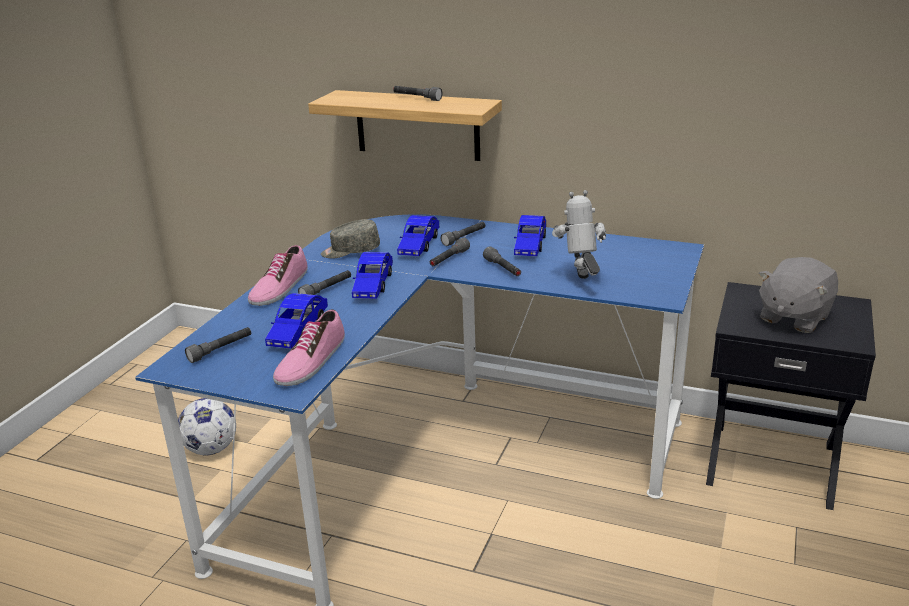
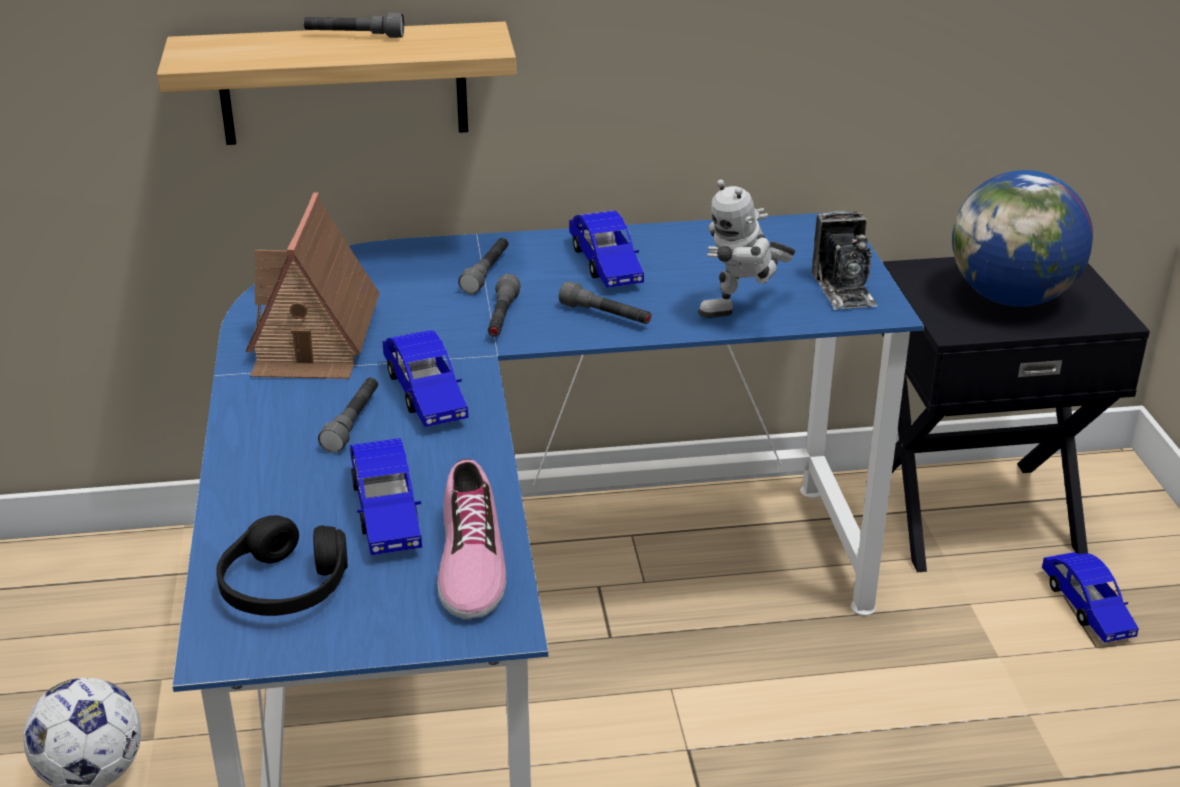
camera: 30 degrees left, 5 degrees up
(221, 350) = (284, 586): grey flashlight -> black headphones
(279, 288) = (258, 440): shoe -> none
(350, 251) = (314, 339): grey cap -> toy house
(419, 245) = (424, 302): blue toy car -> blue toy car (1086, 607)
(581, 282) = (743, 311): toy robot -> toy robot turned 90 degrees counterclockwise
(653, 282) = (844, 289): none -> camera
(793, 317) = (1012, 298): grey plush toy -> globe

